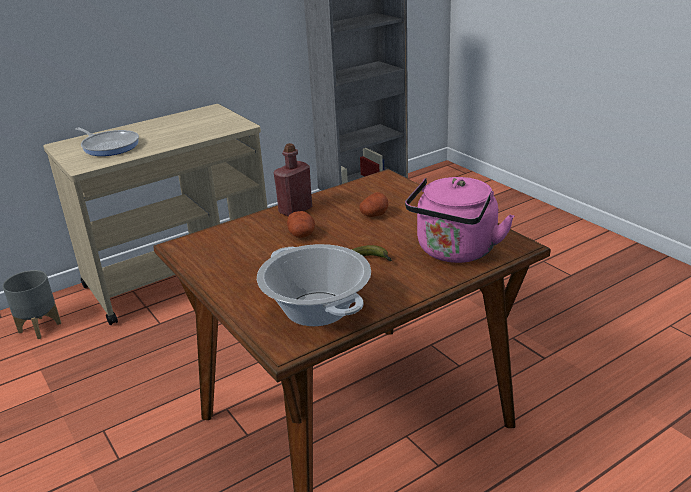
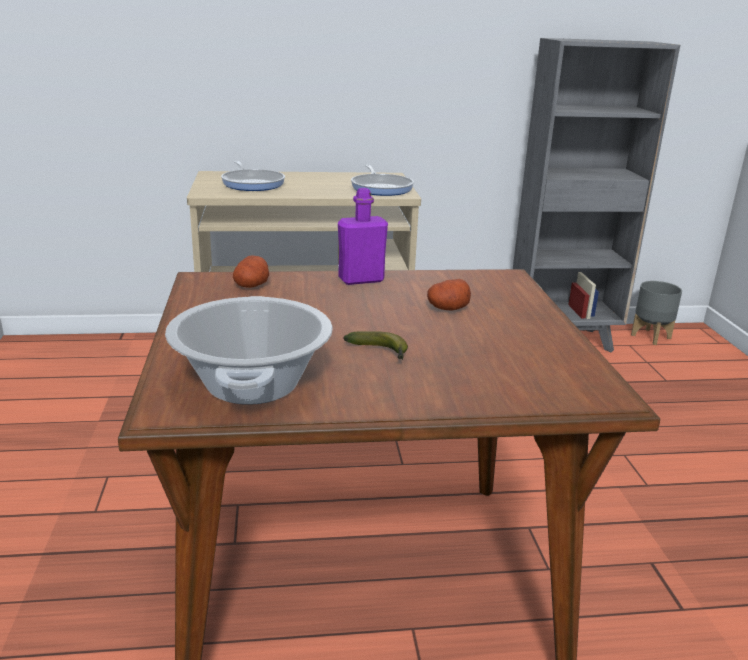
camera: 25 degrees right, 5 degrees down
(39, 327) = (142, 358): grey planter -> grey planter (650, 336)
(219, 123) = (381, 188): none -> frying pan
(295, 210) = (361, 279): red bottle -> purple bottle
(302, 234) = (337, 304): potato -> potato (251, 285)
(455, 252) = (505, 378): pink kettle -> none

